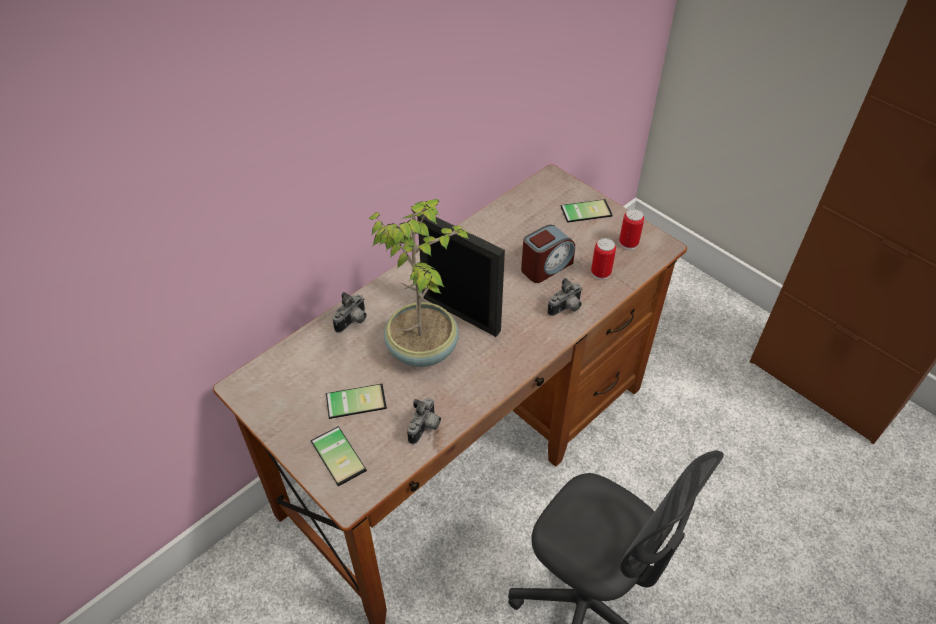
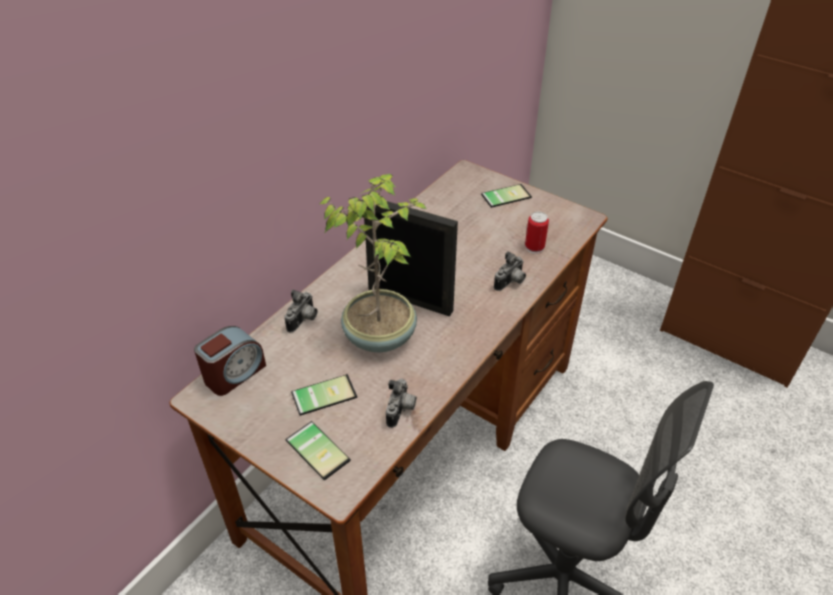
camera: 10 degrees left, 5 degrees down
(546, 266) = (481, 248): alarm clock -> alarm clock (234, 374)
(628, 243) = (553, 219): can -> none

